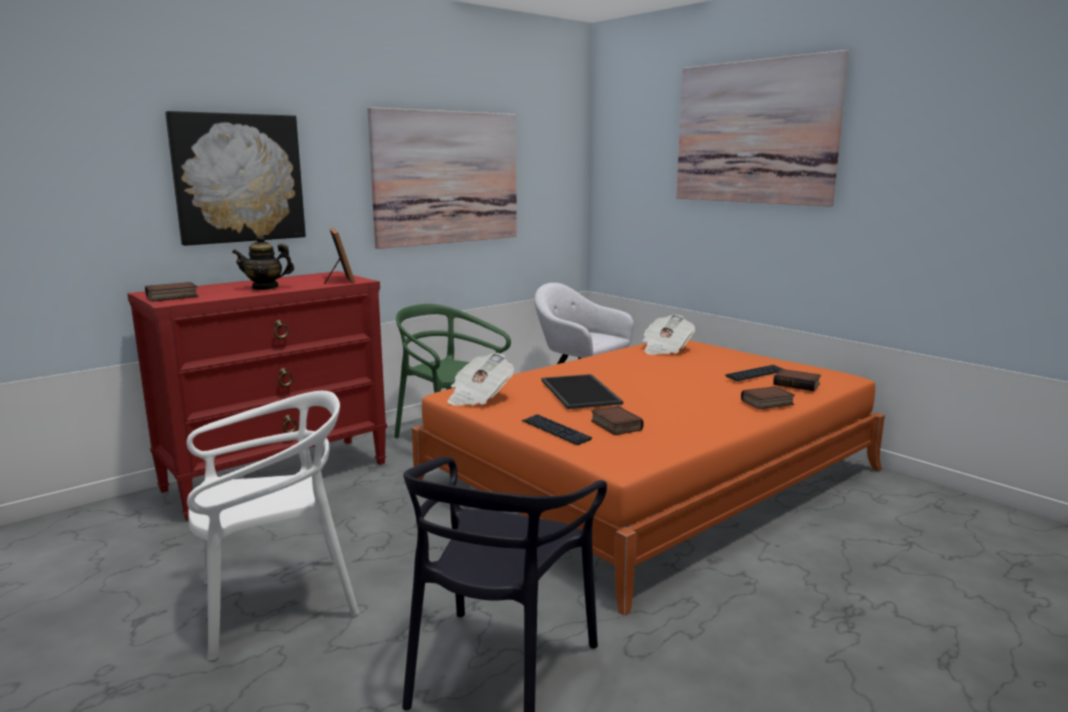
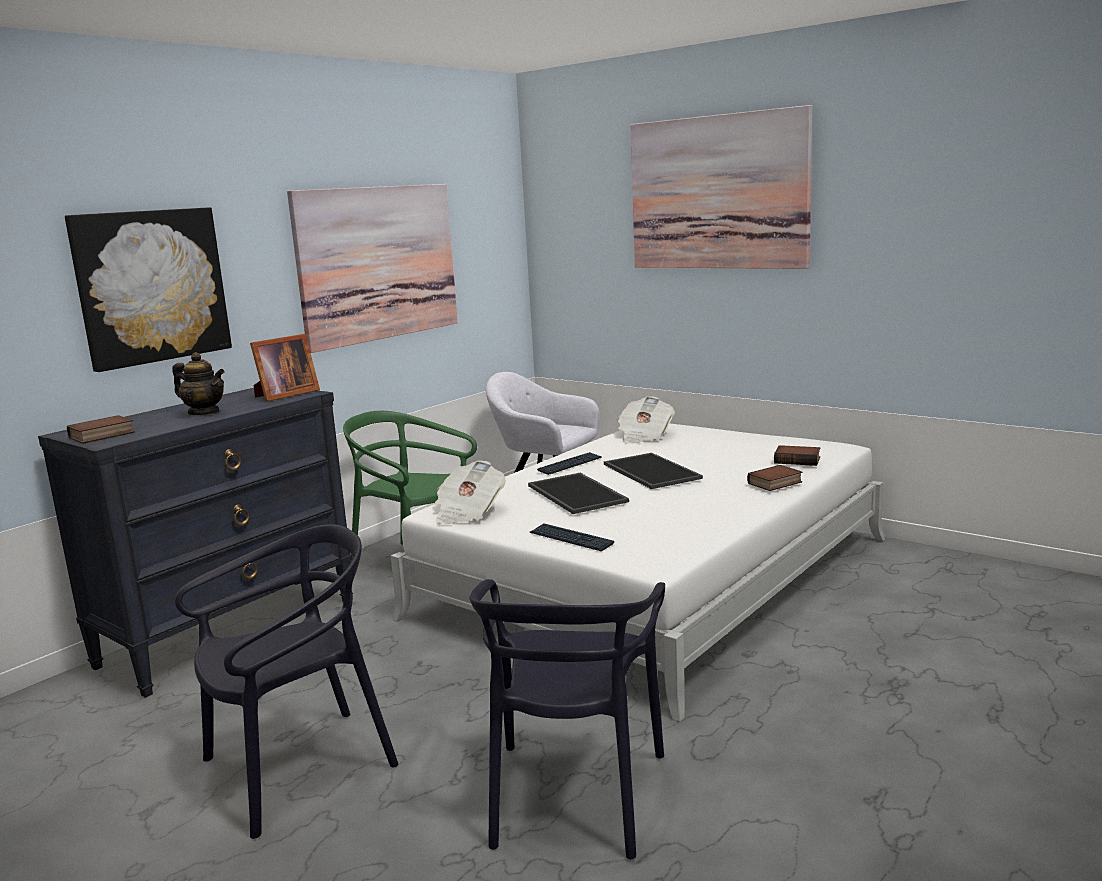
camera: 10 degrees left, 0 degrees up
(265, 287) = (204, 413): teapot -> teapot turned 135 degrees counterclockwise
(276, 602) = (299, 768): white chair -> black chair
(278, 475) = (230, 631): red dresser -> black dresser
(339, 280) = (284, 395): picture frame -> picture frame turned 75 degrees clockwise
(614, 425) = (630, 525): book -> none
(651, 476) = (655, 577): orange bed -> white bed
(654, 379) = (649, 471): none -> tray
(756, 374) = (752, 454): keyboard -> keyboard (570, 464)

